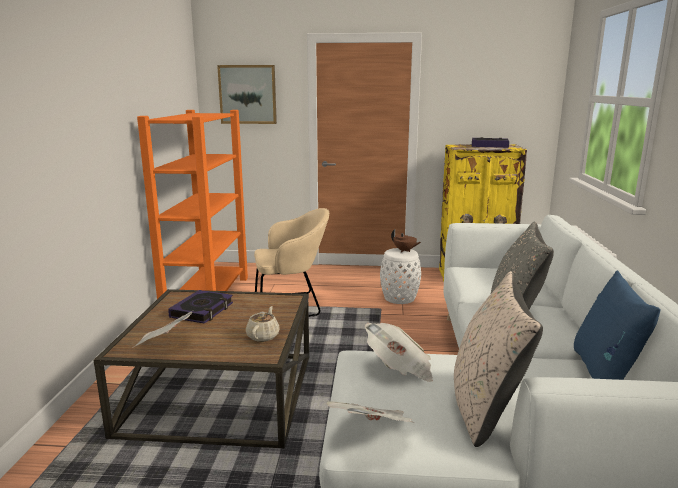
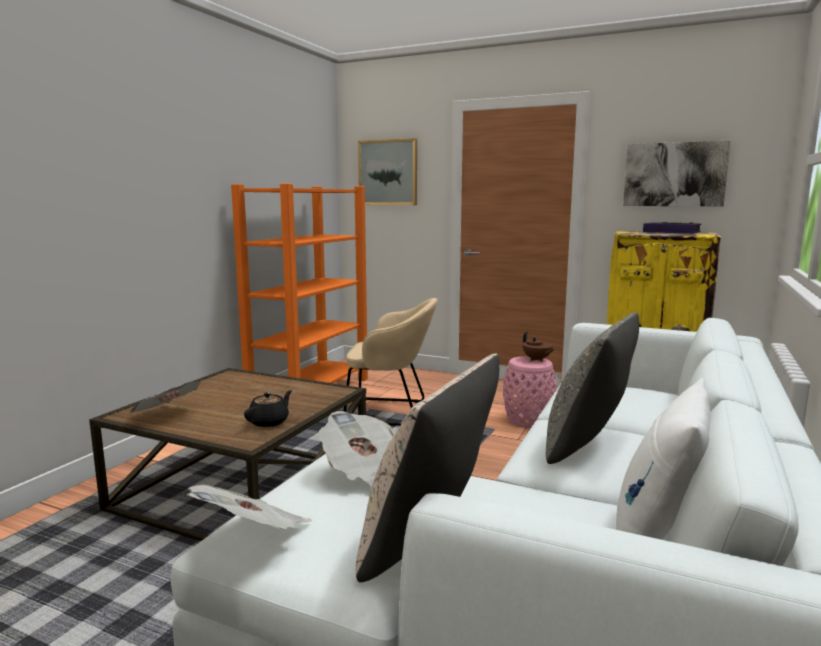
camera: 20 degrees right, 5 degrees down
(202, 310) = (238, 390): book -> none
(263, 336) = (269, 422): beige teapot -> black teapot
(399, 298) = (527, 420): white stool -> pink stool
(485, 100) = (674, 174): none -> picture
(604, 375) = (657, 535): blue pillow -> white pillow

